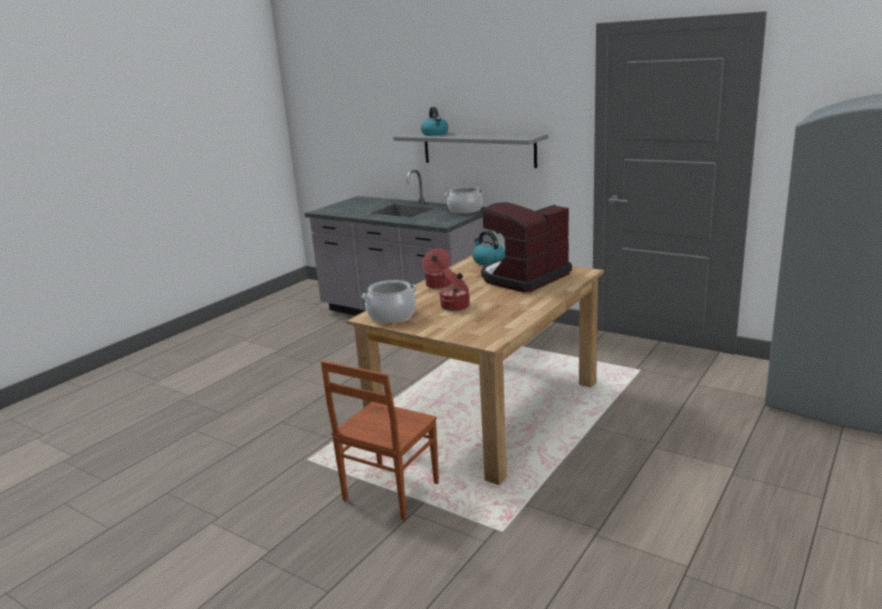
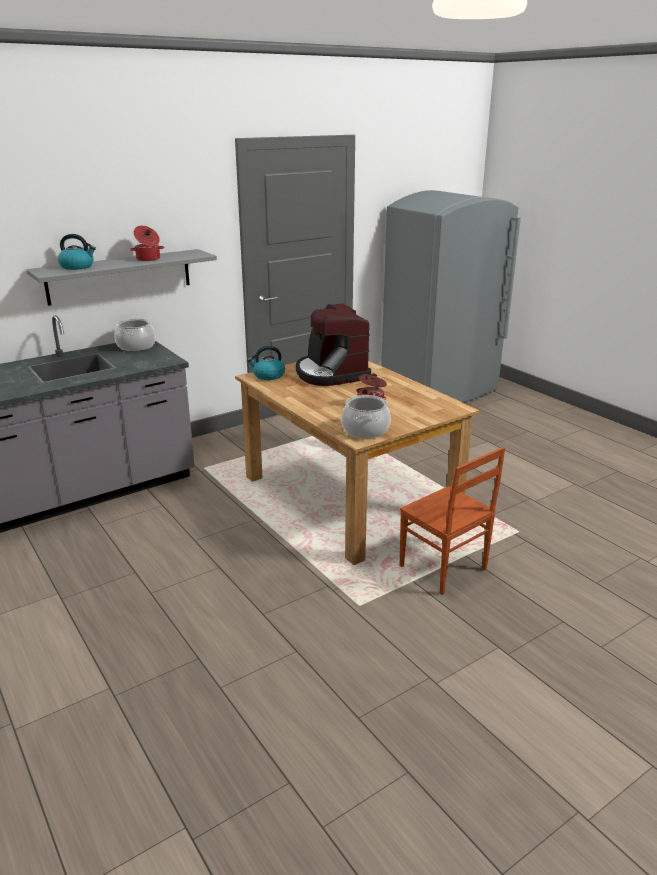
camera: 70 degrees left, 5 degrees up
(438, 285) = (306, 402): cooking pot -> cooking pot (148, 259)

